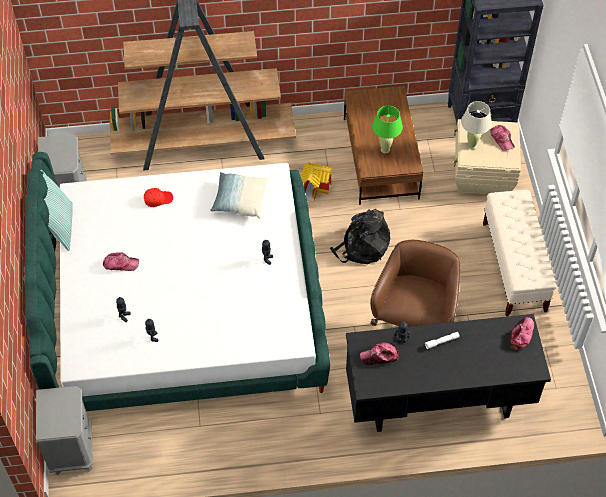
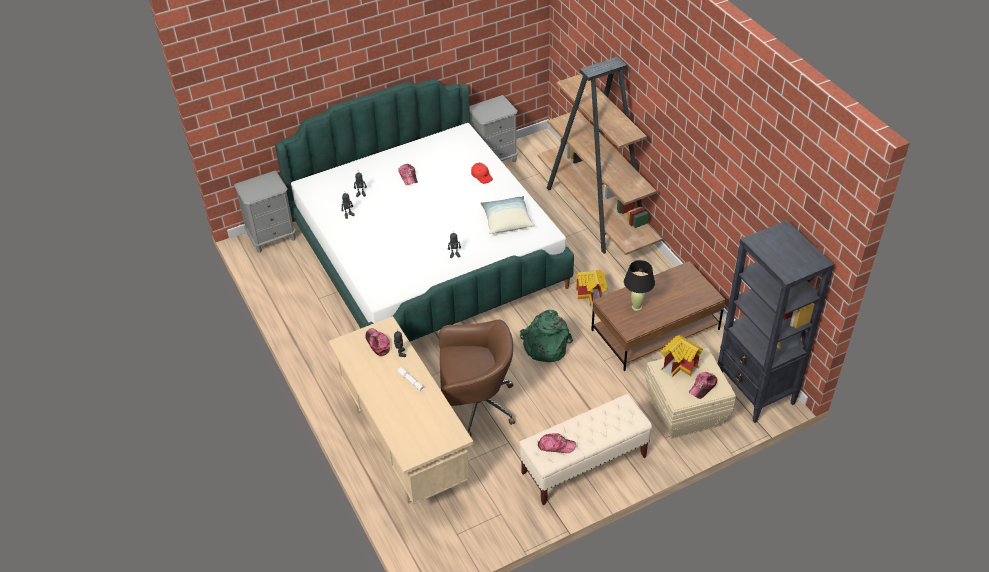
camera: 70 degrees right, 10 degrees down
(59, 227) = (426, 135): pillow -> none
(362, 247) = (544, 346): black backpack -> green backpack
(385, 149) = (637, 307): green table lamp -> black table lamp
(437, 401) = (403, 444): black desk -> beige desk
(472, 145) = (680, 366): beige table lamp -> toy house
(521, 335) = (443, 437): cap -> cap (556, 446)

